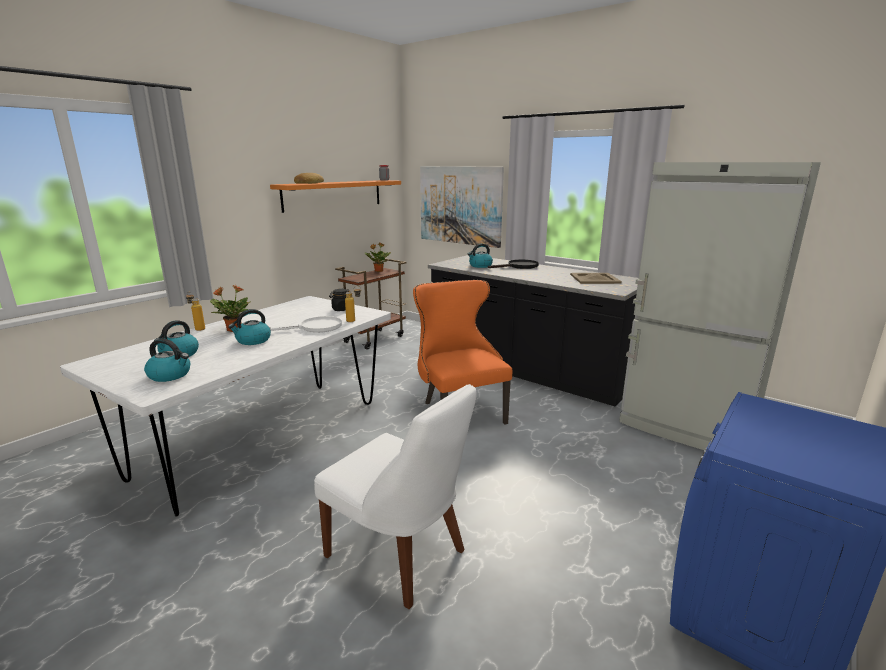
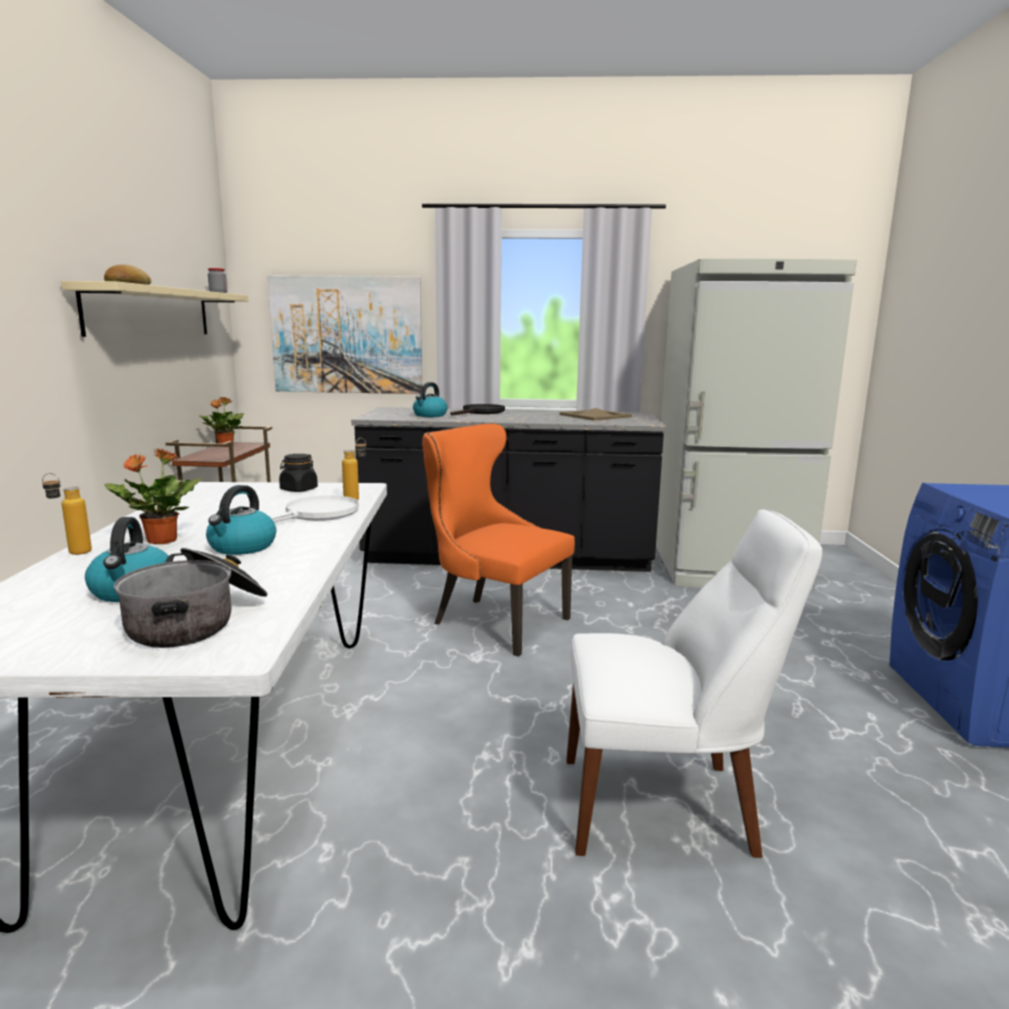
camera: 35 degrees left, 5 degrees down
(170, 375) = (198, 620): kettle -> cooking pot
(333, 195) = (150, 312): orange shelf -> beige shelf

